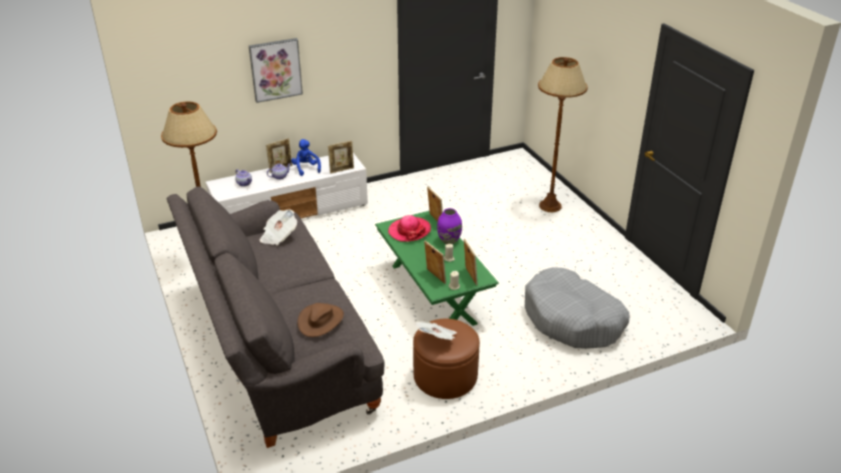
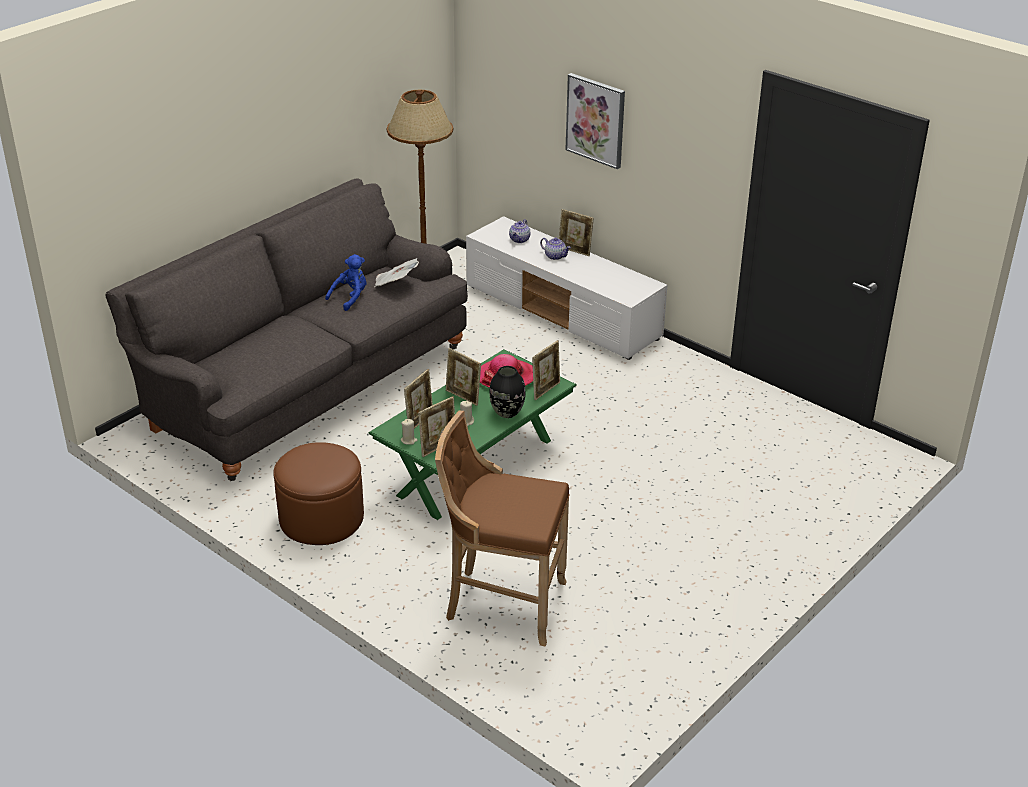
camera: 65 degrees right, 0 degrees up
(306, 168) = (590, 267): blue plush toy -> blue plush toy (350, 298)
(320, 320) = (256, 354): brown hat -> none
(342, 170) = (610, 292): picture frame -> picture frame (463, 397)
(437, 338) = (308, 457): newspaper -> none
(449, 241) = (506, 412): purple vase -> black vase
(550, 206) = (778, 522): brown floor lamp -> none
(573, 319) = (501, 603): grey dog bed -> brown stool

